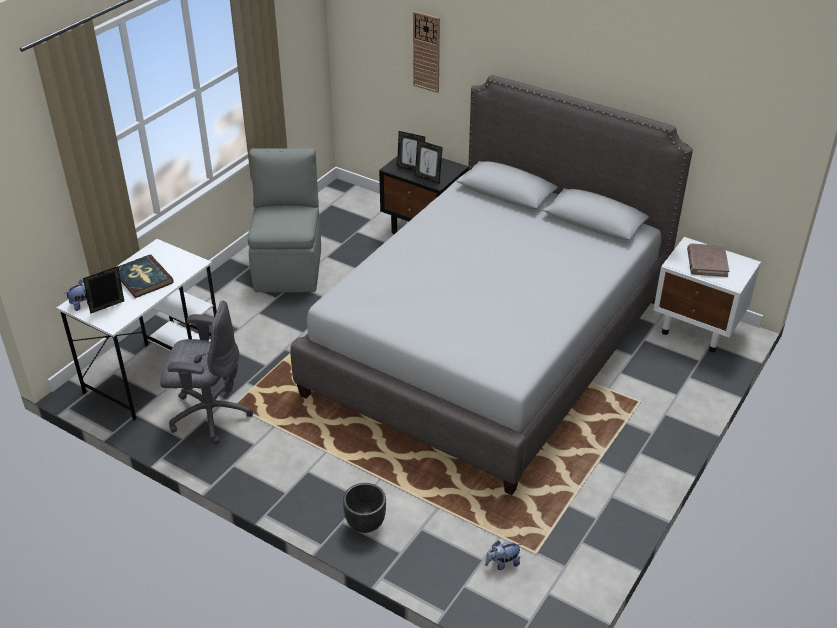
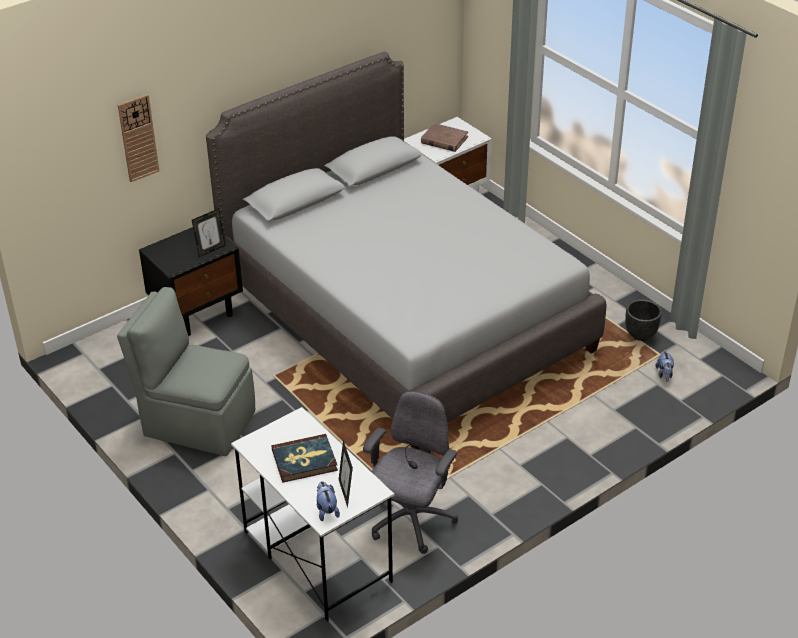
camera: 70 degrees left, 0 degrees up
(366, 524) = (597, 440): black planter -> black planter (640, 335)
(411, 168) = (183, 256): picture frame -> none

